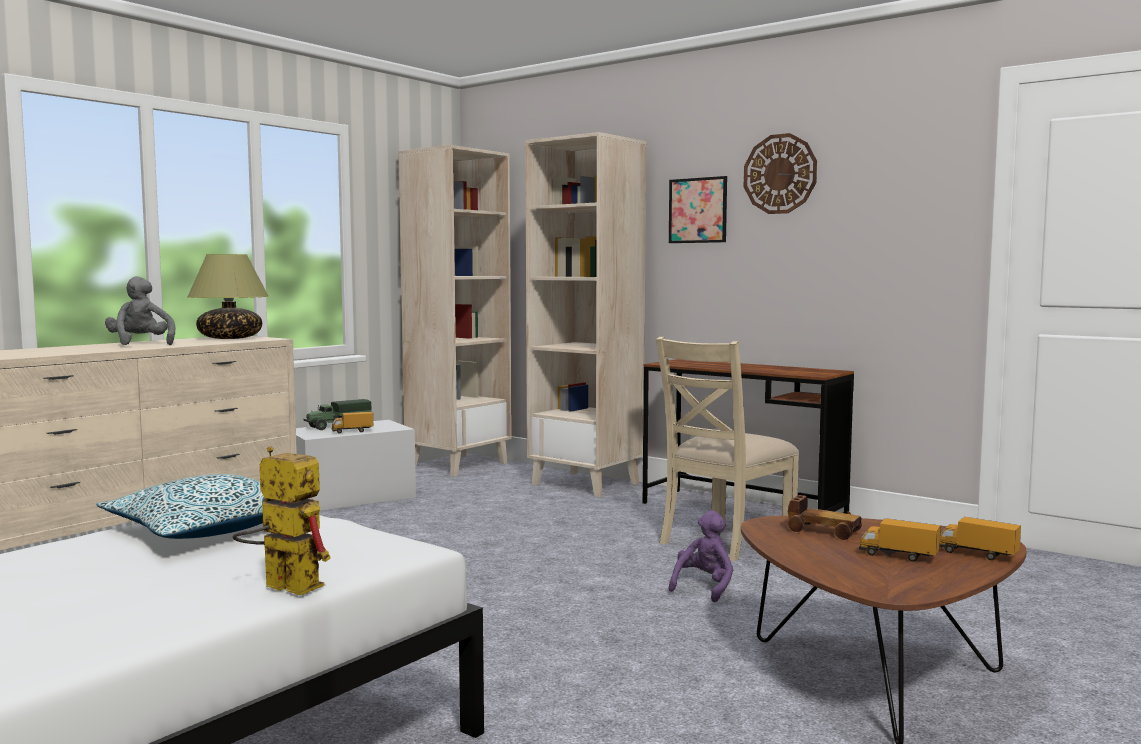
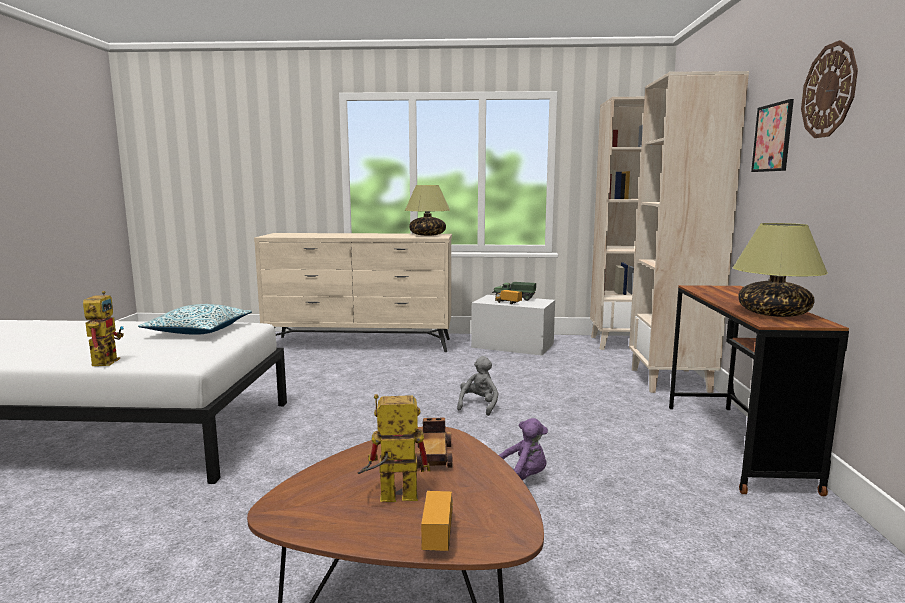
camera: 55 degrees right, 5 degrees up
(141, 344) = (374, 235): grey plush toy -> grey plush toy (479, 405)
(725, 539) = (644, 458): beige chair -> none
(793, 370) = (773, 314): none -> table lamp
(898, 556) = (389, 498): toy truck -> toy robot

